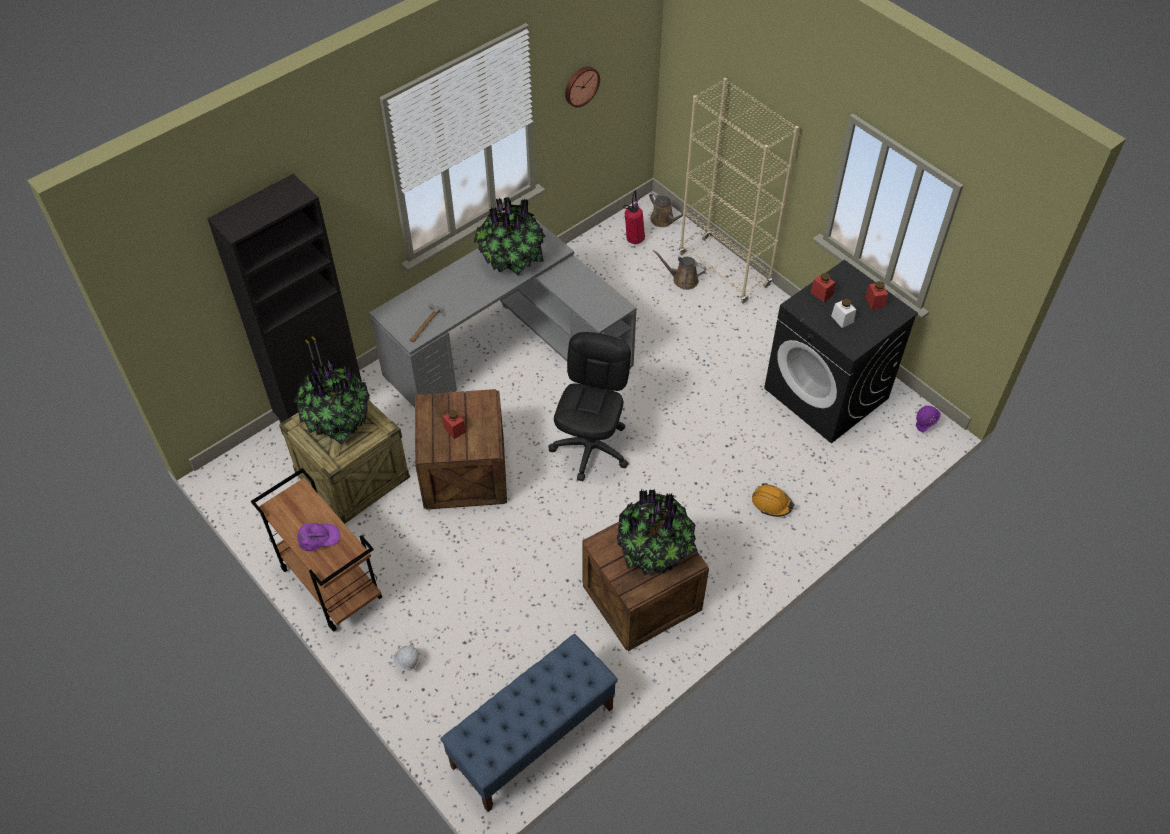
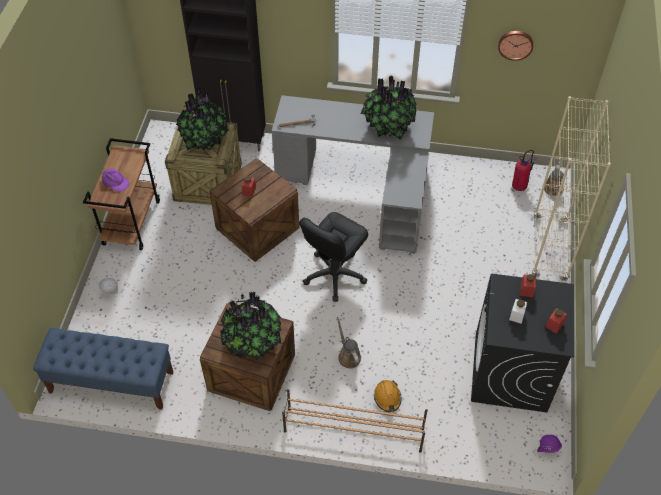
camera: 50 degrees right, 0 degrees up
(591, 448) = (334, 275): black office chair -> black office chair turned 150 degrees clockwise
(682, 280) = (515, 232): brown watering can -> brown watering can (348, 356)
(782, 554) = (353, 429): none -> brown shoe rack

